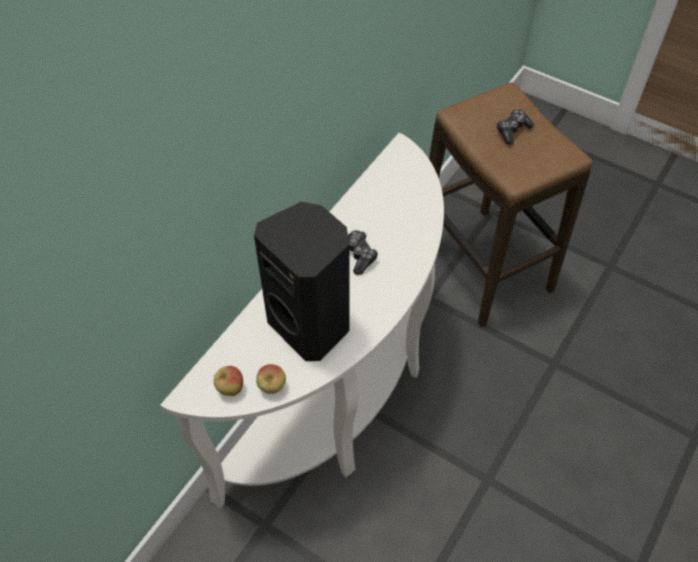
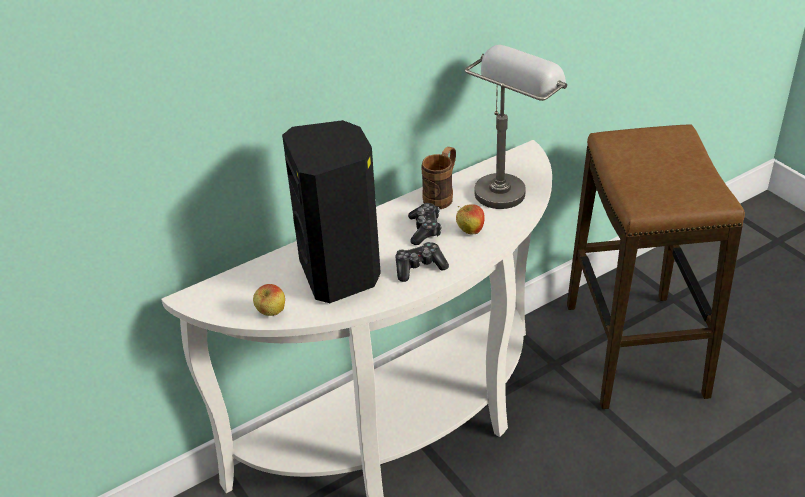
camera: 25 degrees right, 15 degrees down
(230, 388) = (231, 303): apple -> apple (470, 231)
(354, 215) = (442, 196): none -> brown mug
(403, 186) = (508, 184): none -> grey table lamp
(512, 130) = (664, 166): game controller -> game controller (419, 267)

